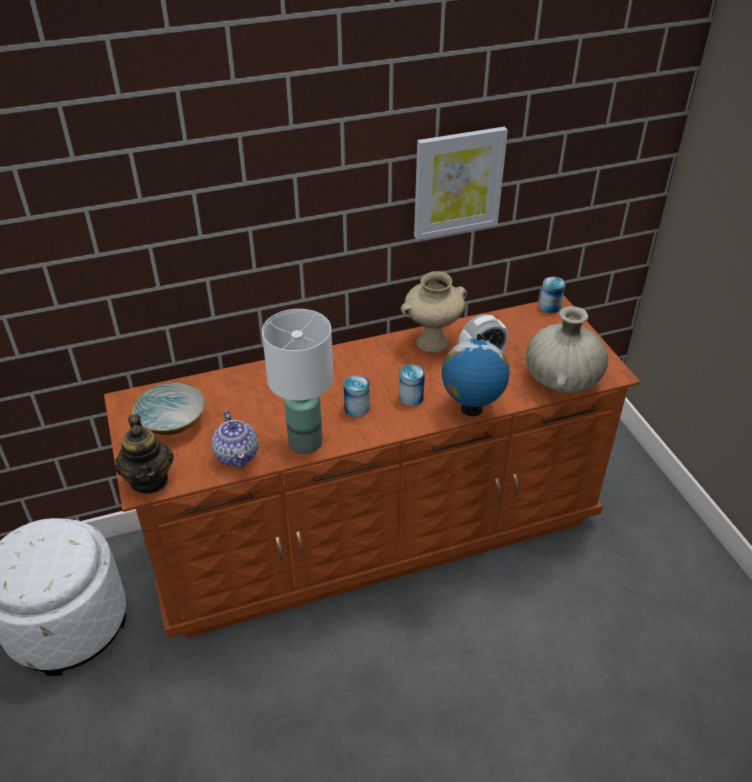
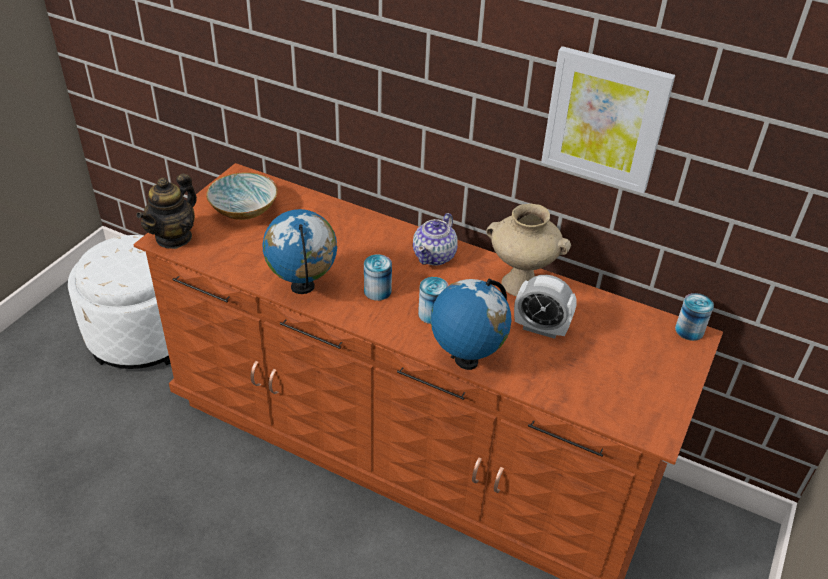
camera: 45 degrees right, 0 degrees up
(237, 455) = (247, 262): teapot -> teapot (435, 256)
(305, 442) = (303, 287): white table lamp -> globe
(562, 379) = (592, 399): beige vase -> none

